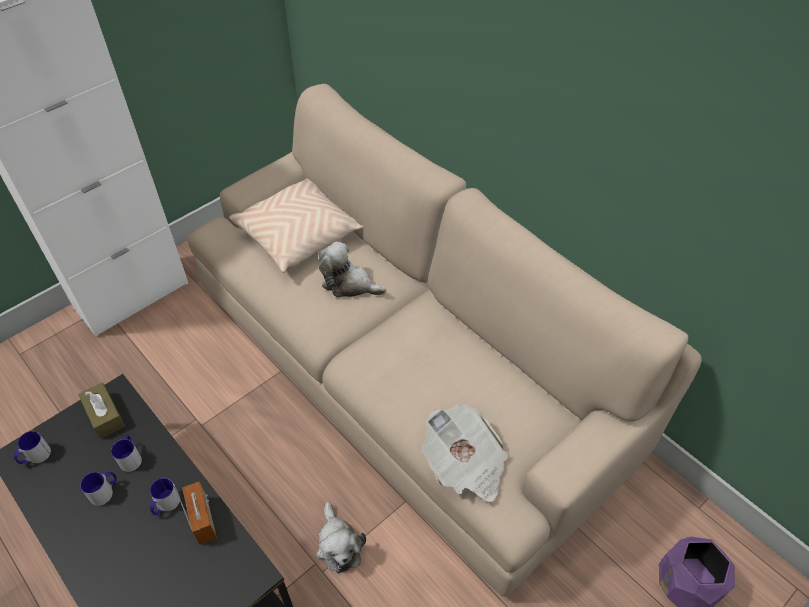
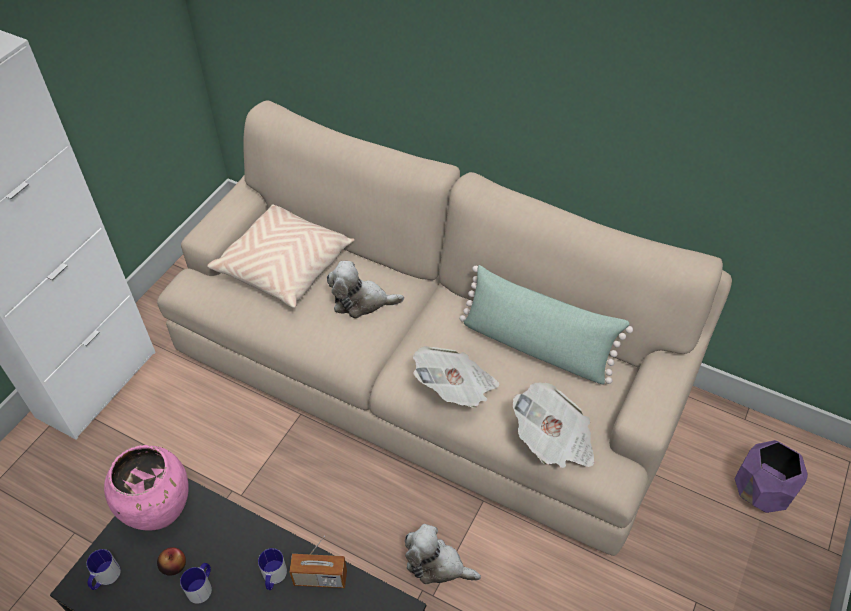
camera: 20 degrees left, 0 degrees up
(92, 465) = (173, 565): none -> apple
(104, 415) = (161, 511): brown tissue box -> pink vase
(131, 457) = (212, 543): mug -> none
(203, 520) = (320, 578): radio -> radio turned 135 degrees clockwise
(338, 545) = (437, 564): plush toy -> plush toy turned 150 degrees clockwise
(396, 387) = (456, 389): none -> newspaper
(489, 371) = (536, 347): none -> green pillow

